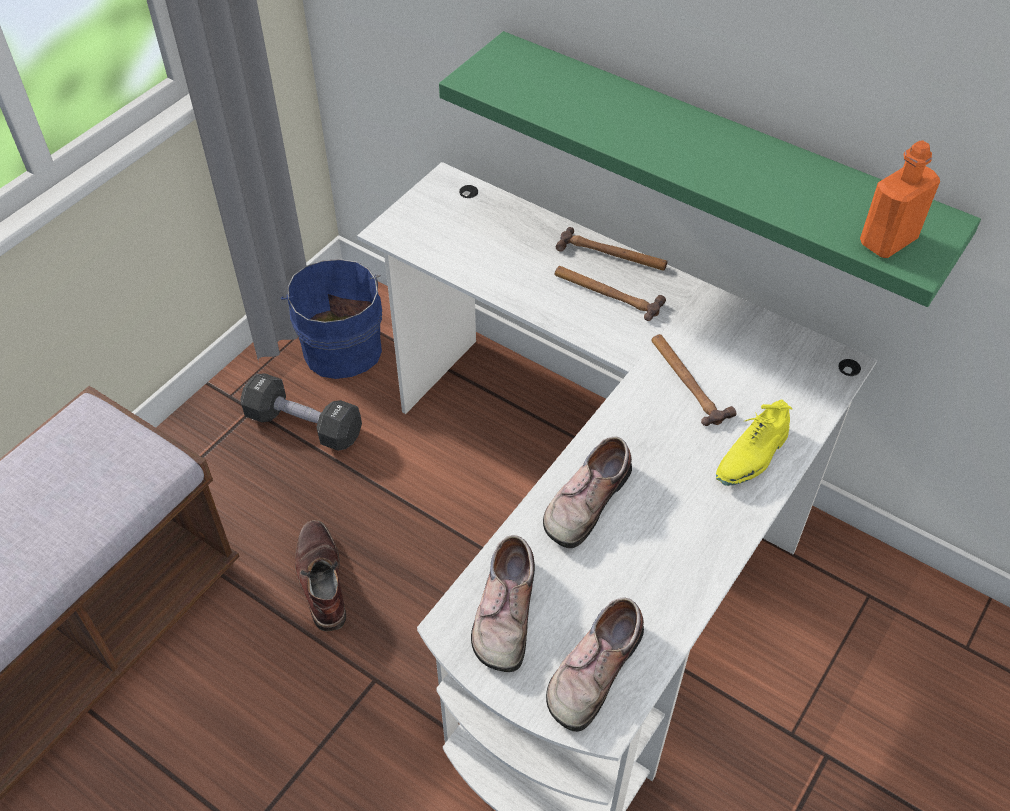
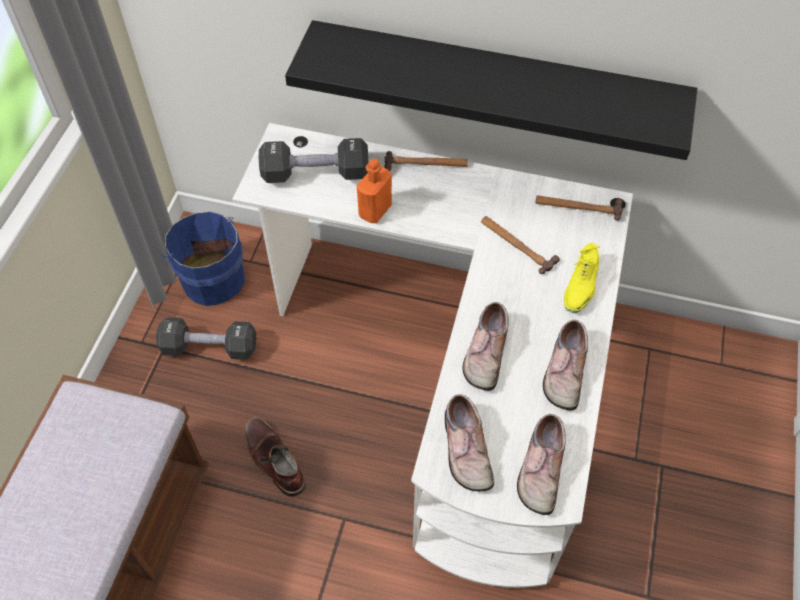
camera: 20 degrees left, 5 degrees up
(469, 232) = (315, 174): none -> black dumbbell
(607, 293) = (435, 194): hammer -> hammer (578, 207)
(680, 555) = (563, 371): none -> shoe
(714, 157) = (495, 81): green shelf -> black shelf
(887, 241) = (647, 120): orange bottle -> orange bottle (375, 211)

